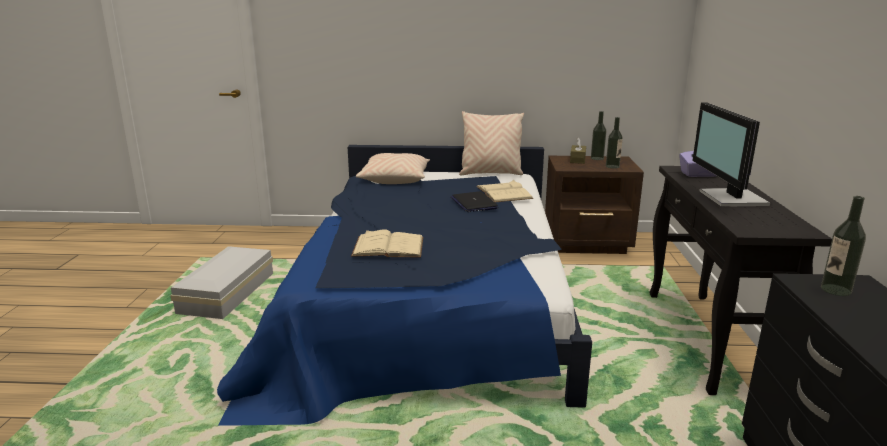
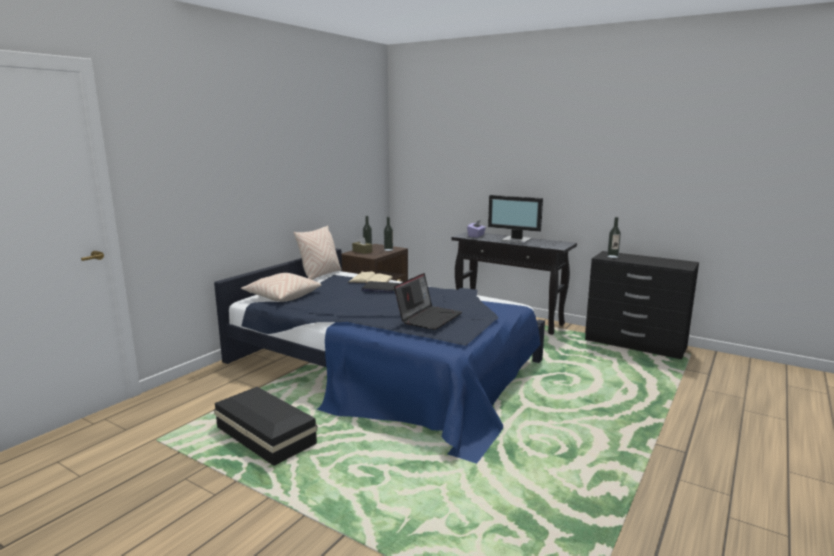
camera: 60 degrees left, 5 degrees down
(229, 292) = (266, 435): white storage box -> black storage box
(388, 246) = (428, 317): beige book -> laptop

